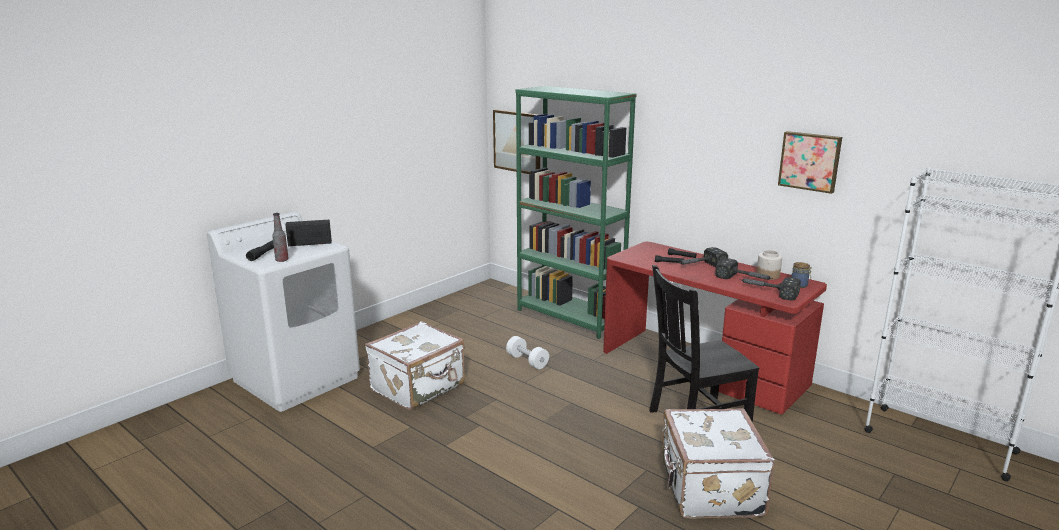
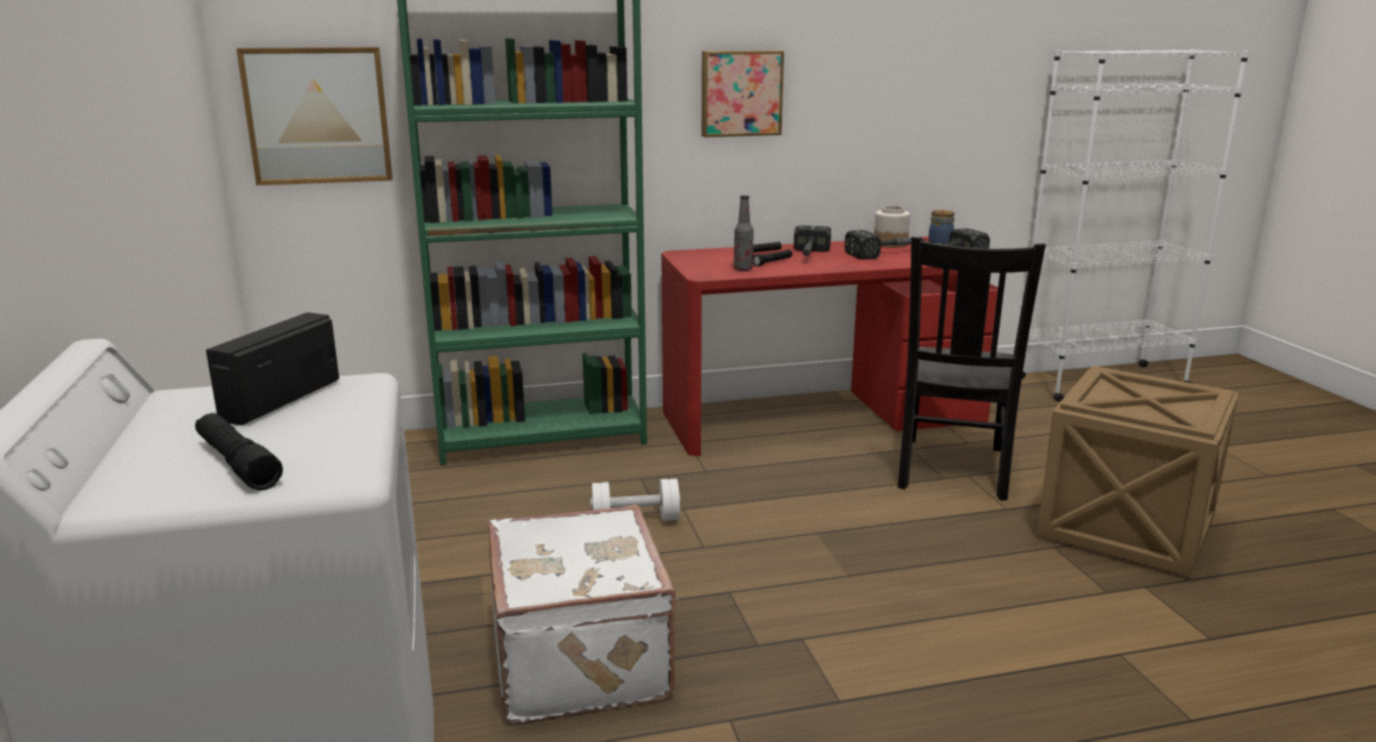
camera: 55 degrees left, 0 degrees up
(282, 260) = (352, 450): bottle -> bottle (743, 269)
(708, 489) = (1127, 525): white suitcase -> crate
(810, 161) = (911, 65): picture -> picture (740, 93)

